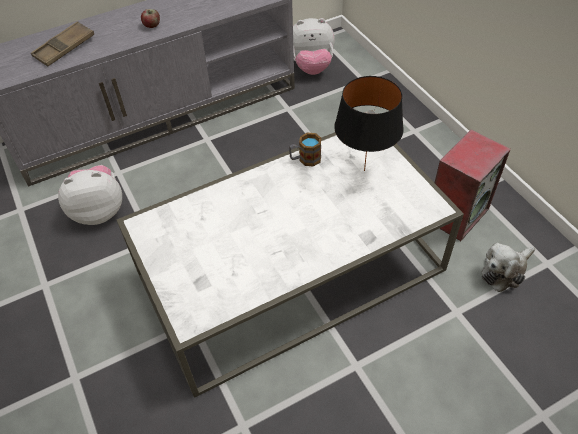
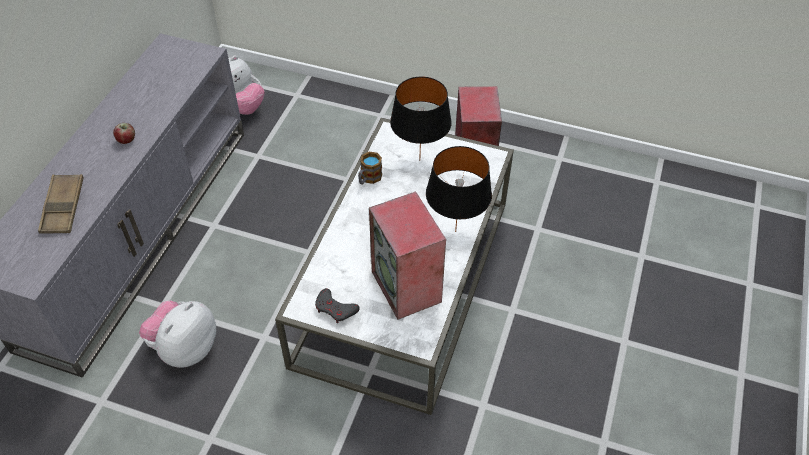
camera: 45 degrees left, 0 degrees up
(162, 243) = (335, 308): none -> grey game controller
(233, 267) = (407, 287): none -> speaker
(325, 250) = (455, 232): none -> black table lamp
(504, 271) = (540, 181): plush toy -> none

